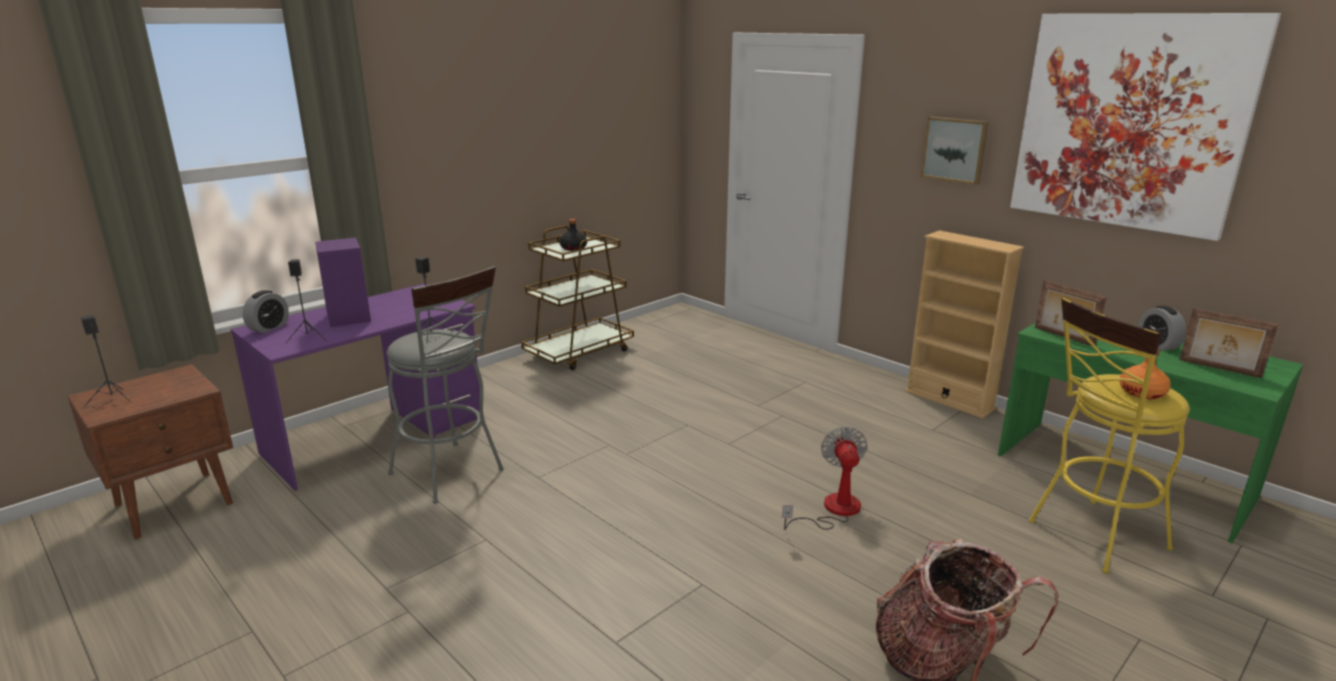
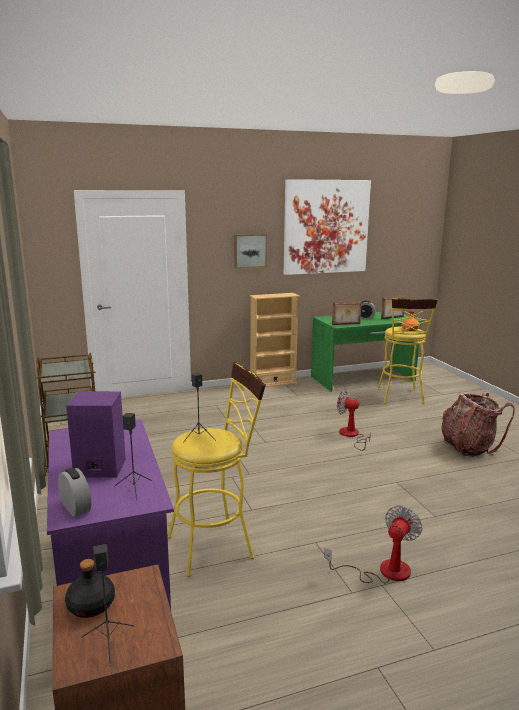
camera: 65 degrees left, 5 degrees down
(439, 608) = (383, 571): none -> fan
(452, 474) = (217, 544): grey stool -> yellow stool
(573, 248) = (68, 370): black bottle -> black bottle (91, 605)

